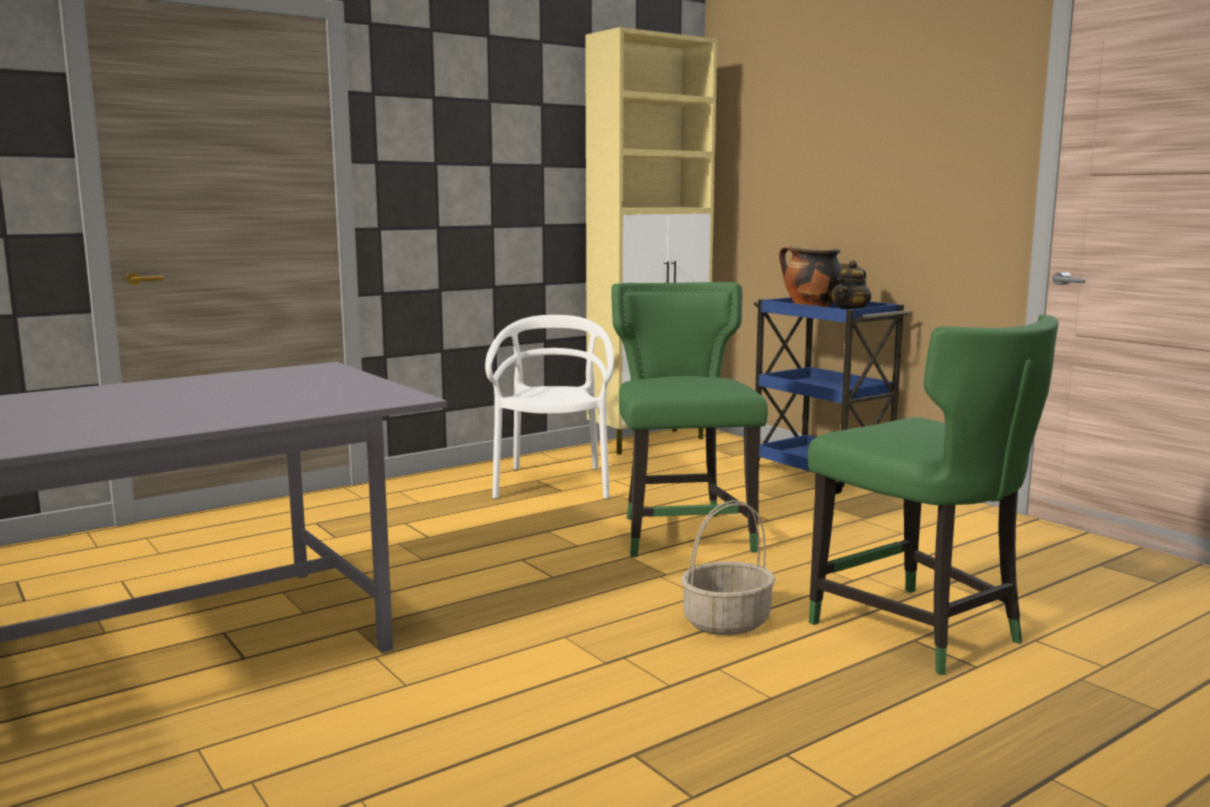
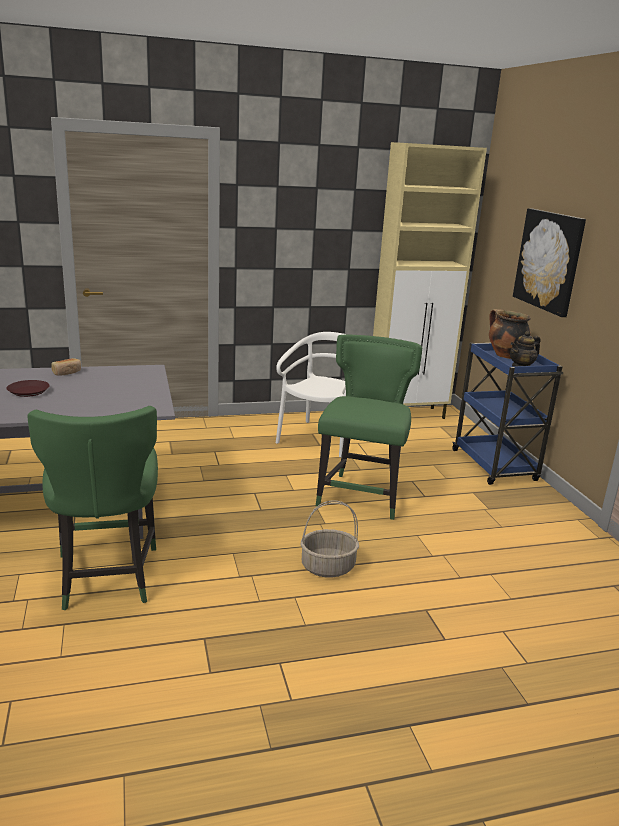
camera: 20 degrees right, 10 degrees up
(135, 406) = (28, 391): none -> brown plate
(177, 383) = (67, 372): none -> bread
(844, 172) = (549, 261): none -> picture
(920, 632) = (435, 605): green chair -> green chair (106, 579)

